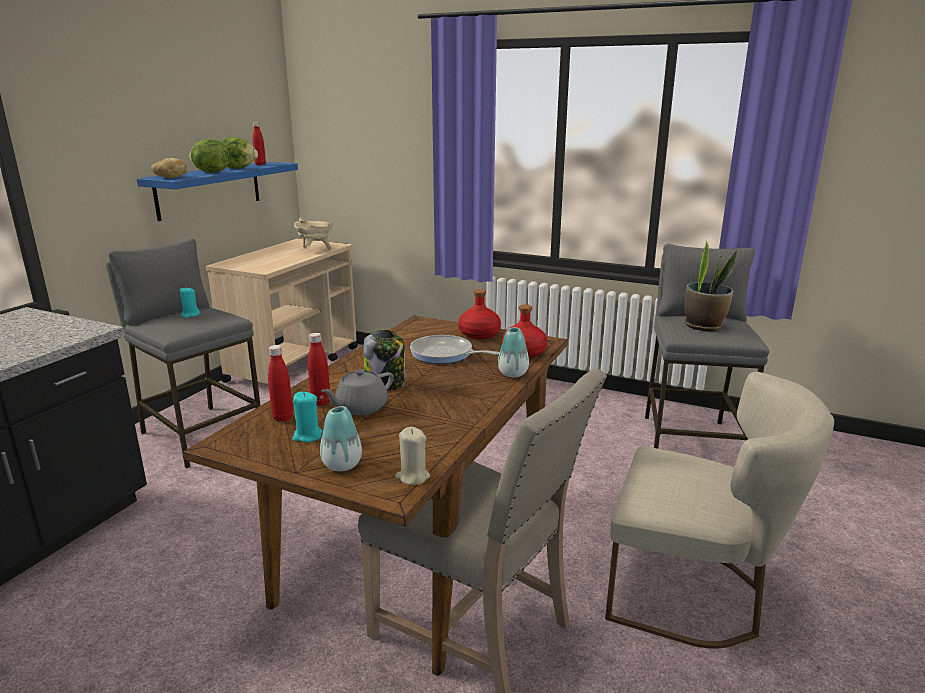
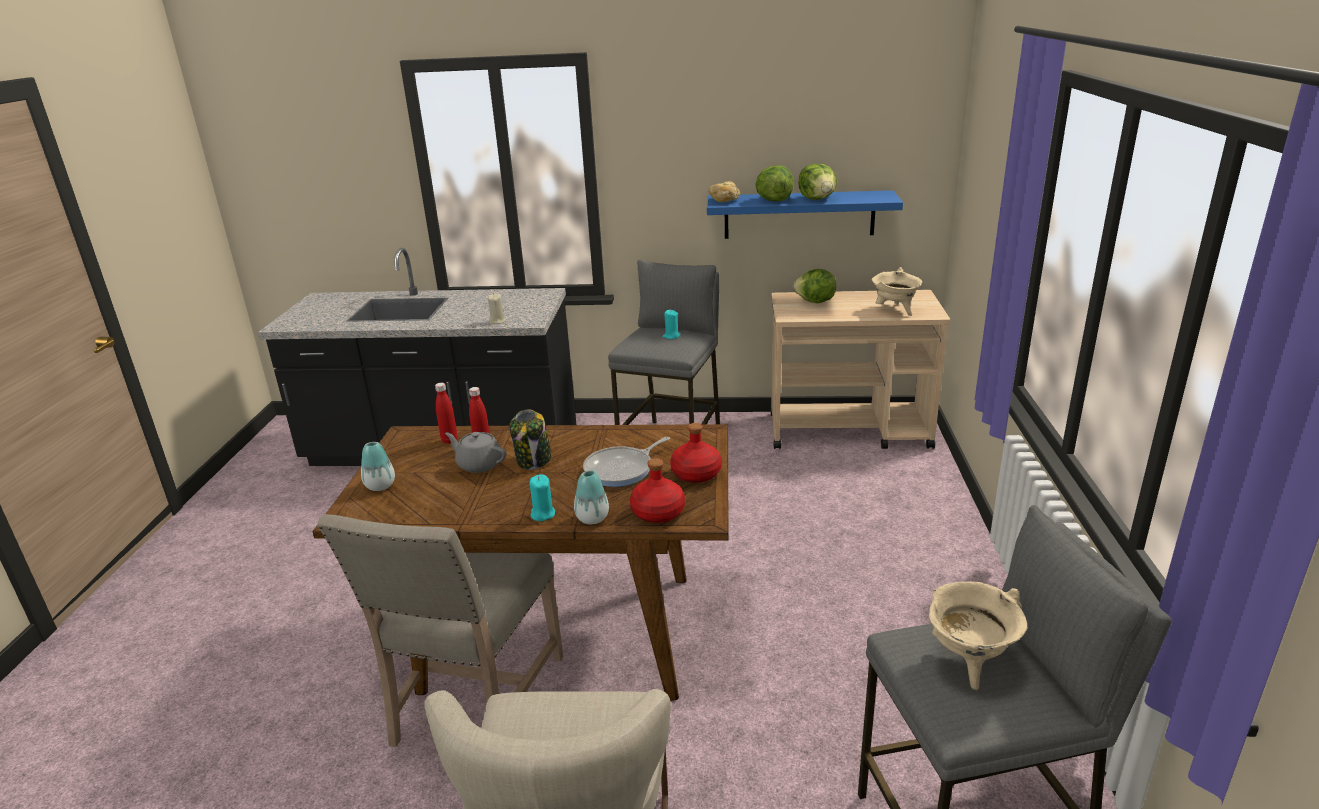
camera: 70 degrees right, 5 degrees up
(254, 260) = (815, 302): none -> lettuce
(260, 164) = (862, 196): red bottle -> none
(307, 436) = (422, 459): turquoise candle -> turquoise candle (542, 514)
(412, 477) = (367, 519): beige candle -> beige candle (497, 321)
(444, 354) = (622, 469): frying pan -> frying pan turned 135 degrees counterclockwise
(703, 326) = (968, 662): potted plant -> beige cooking pot

